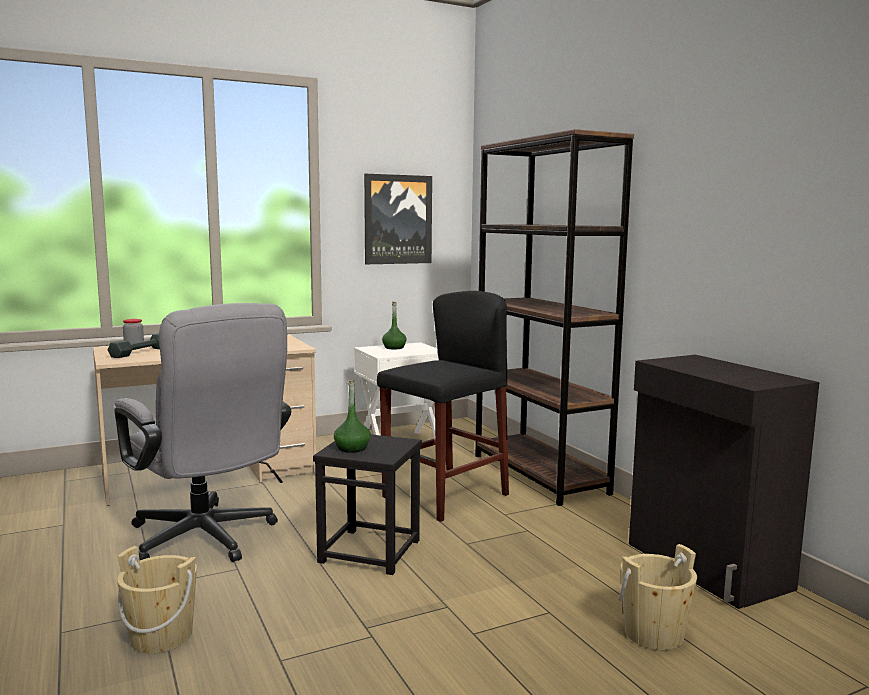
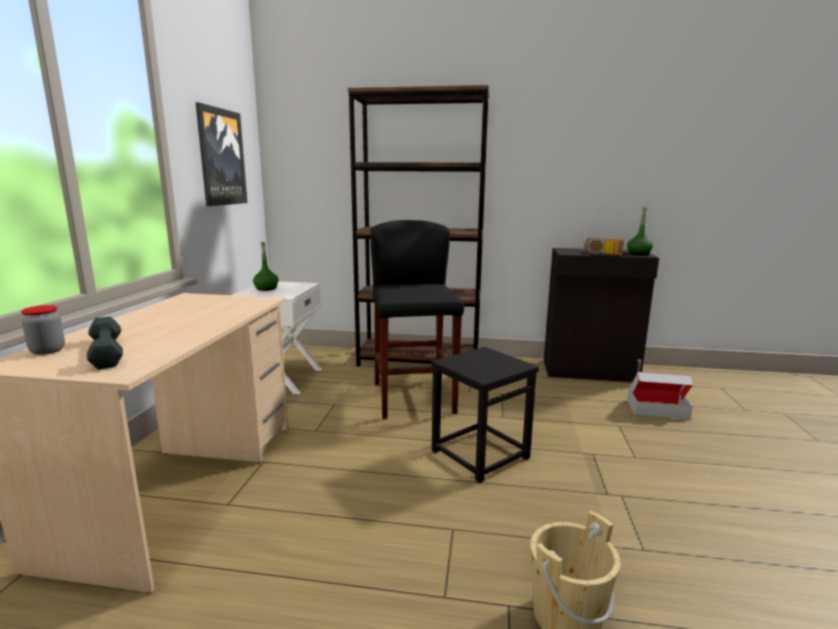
camera: 55 degrees left, 5 degrees up
(208, 540) = (366, 531): grey office chair -> none
(352, 448) = (482, 368): green bottle -> green bottle (638, 254)
(653, 633) = (657, 409): beige bucket -> cardboard box
(698, 371) = (602, 254): none -> radio

